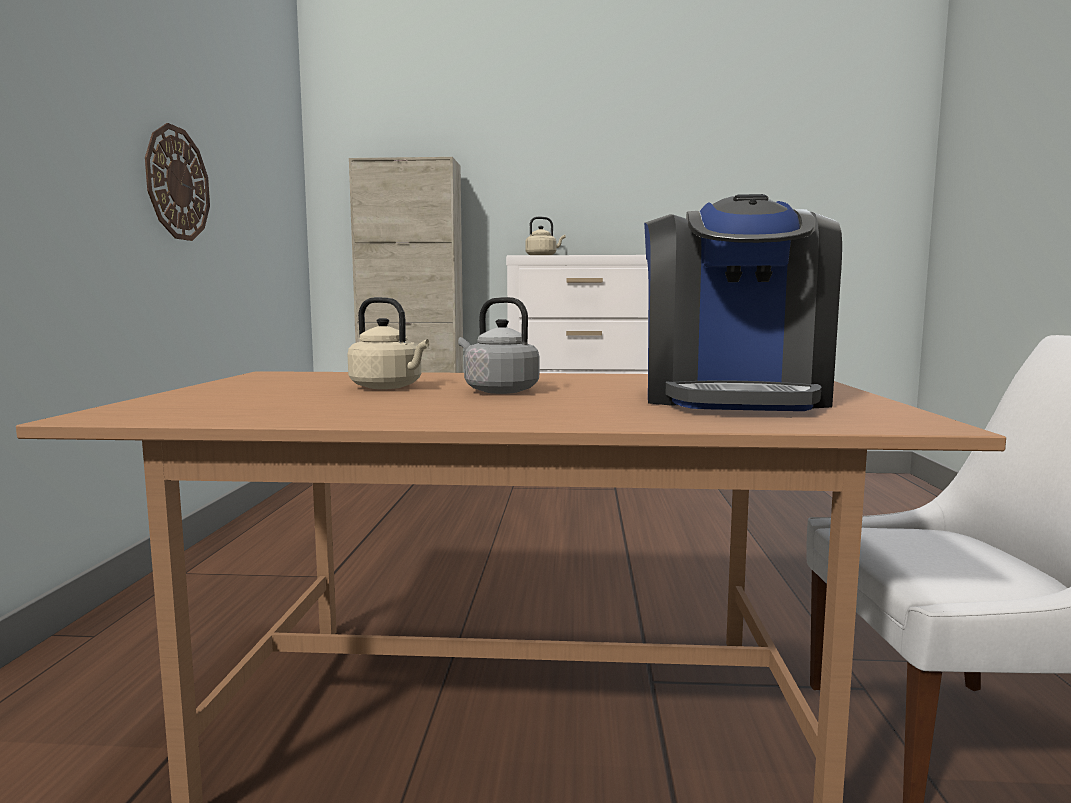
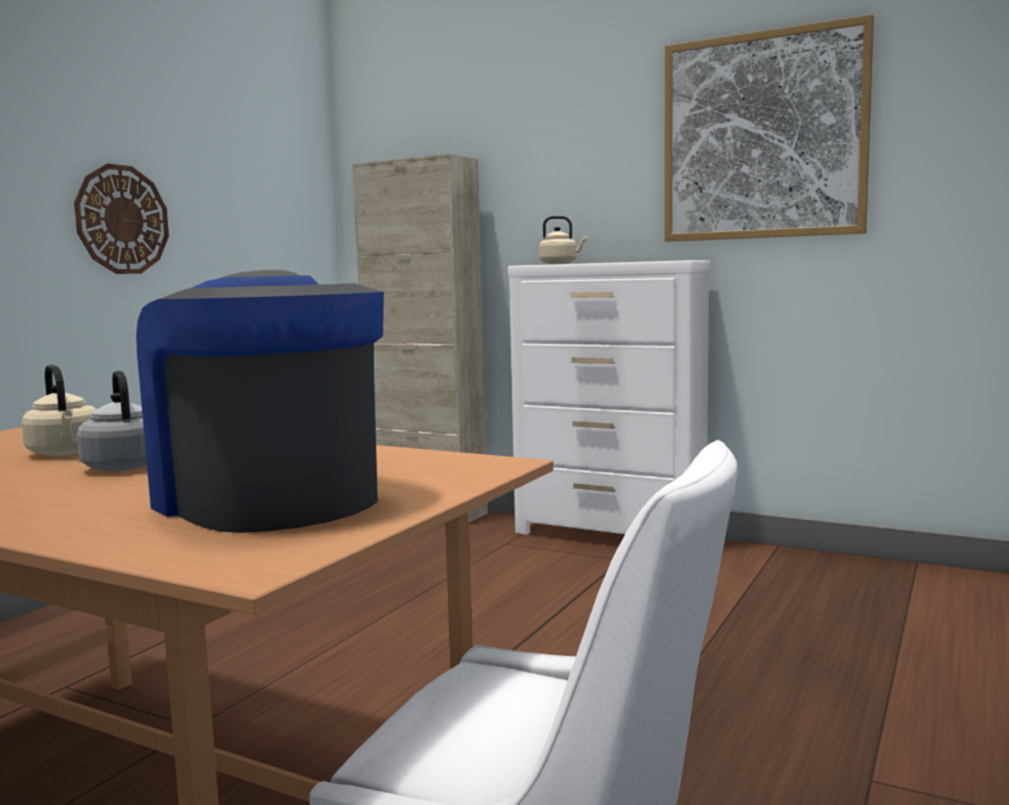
camera: 25 degrees right, 0 degrees up
(698, 167) = (763, 137): none -> picture
(733, 398) = (266, 499): coffee machine -> coffee machine turned 105 degrees clockwise

